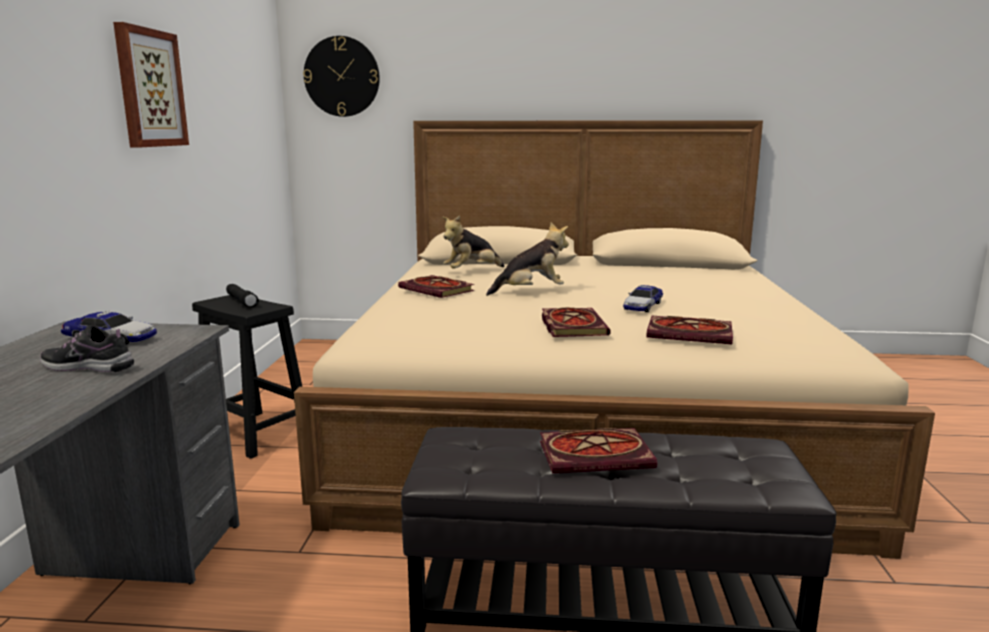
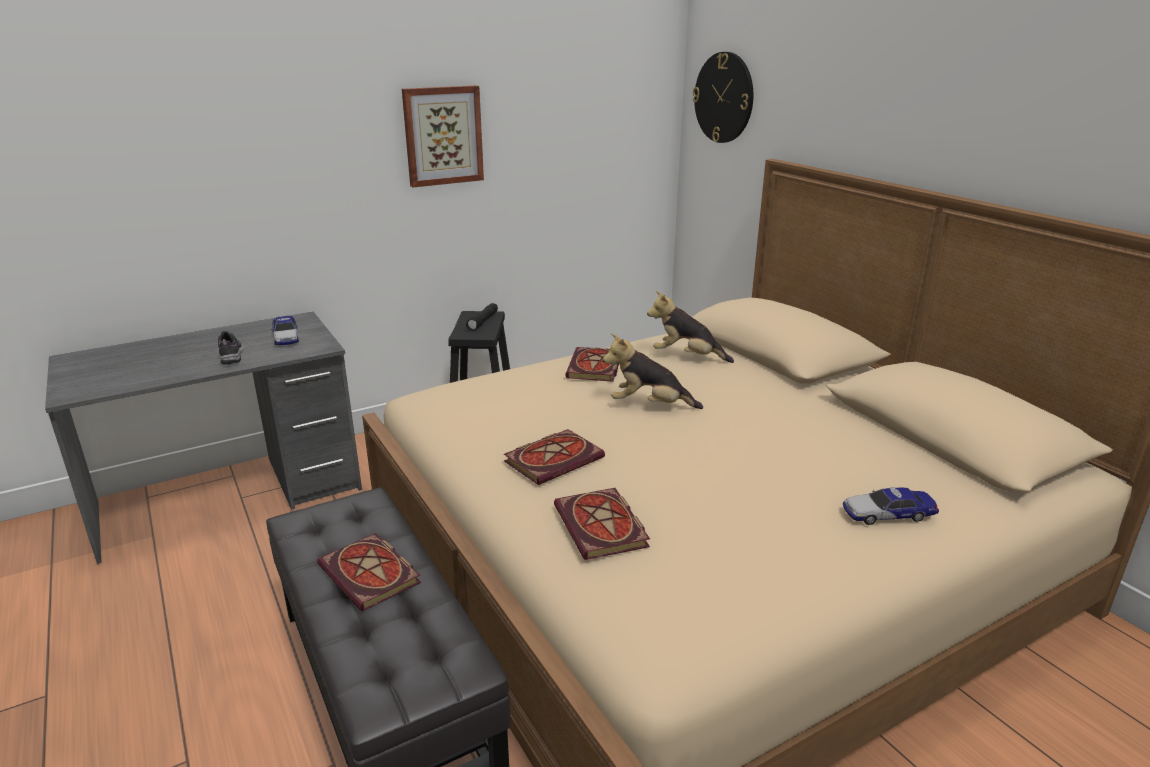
camera: 55 degrees right, 10 degrees up
(531, 292) = (649, 405): plush toy -> plush toy turned 150 degrees clockwise
(643, 306) = (678, 474): toy car -> toy car (888, 514)

